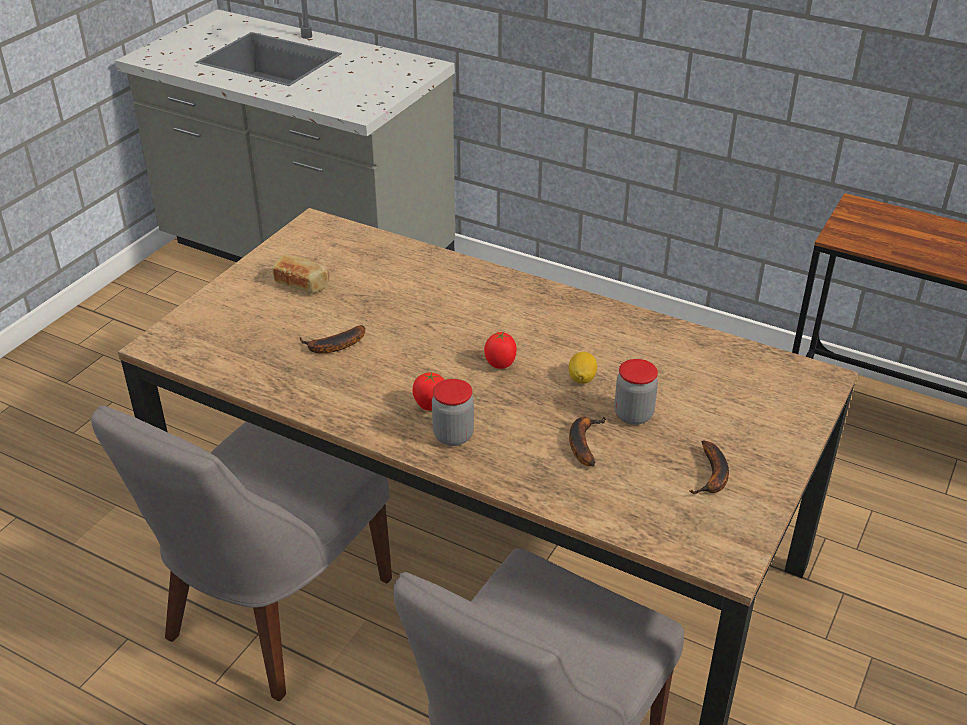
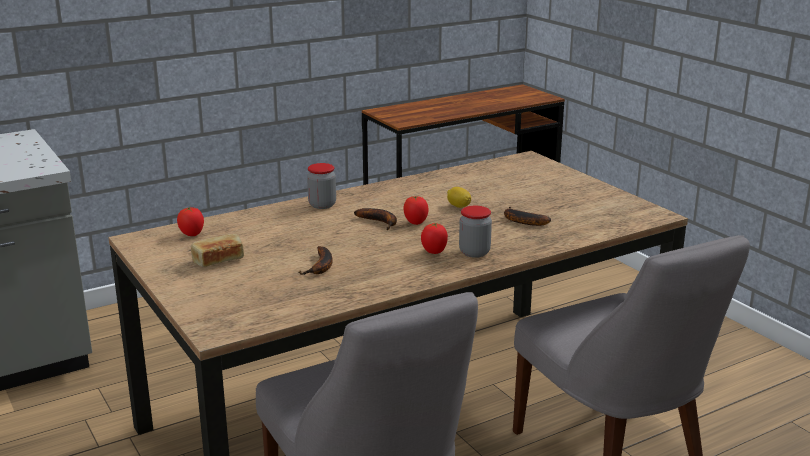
camera: 60 degrees left, 15 degrees down
(347, 245) = (192, 235): none -> tomato
(633, 415) = (510, 203): jar -> jar (322, 205)
(713, 476) = (584, 200): banana -> banana (380, 222)

